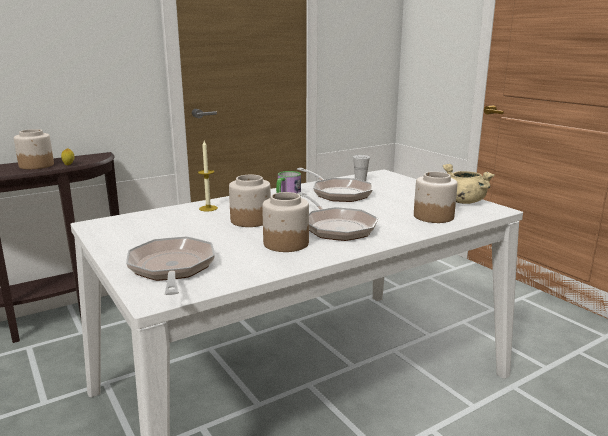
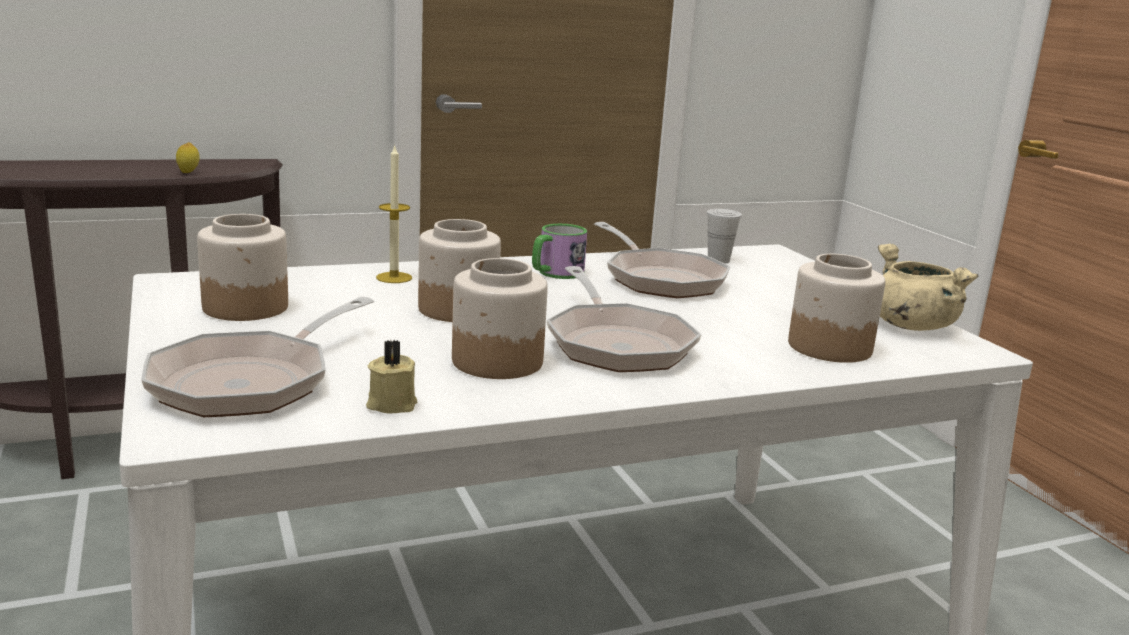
camera: 10 degrees right, 0 degrees up
(37, 165) = (135, 168): jar -> jar (246, 307)
(172, 269) = (251, 381): frying pan -> frying pan turned 150 degrees counterclockwise
(248, 270) = (391, 403): none -> beige candle

